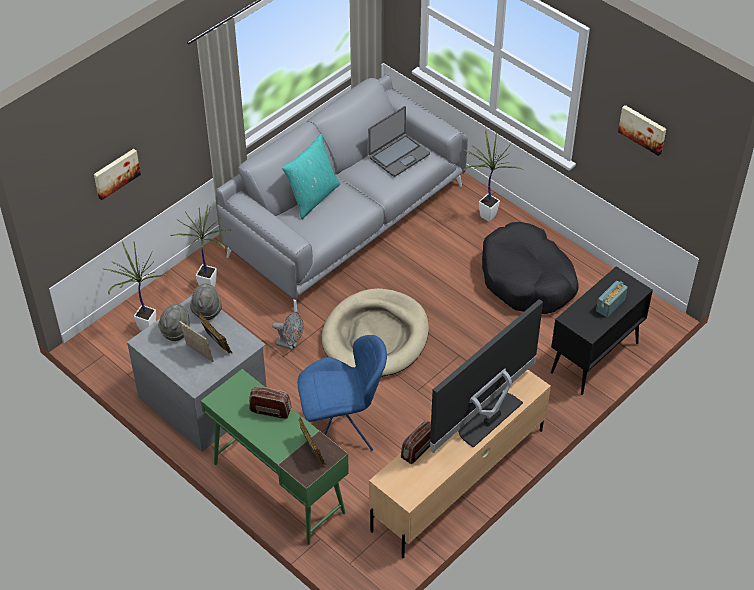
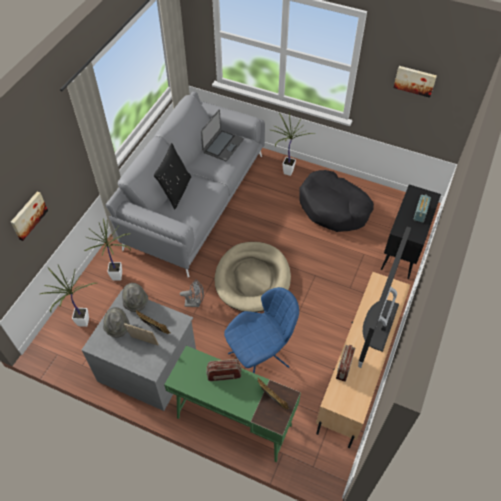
camera: 20 degrees left, 5 degrees up
(313, 197) = (175, 191): turquoise pillow -> black pillow

